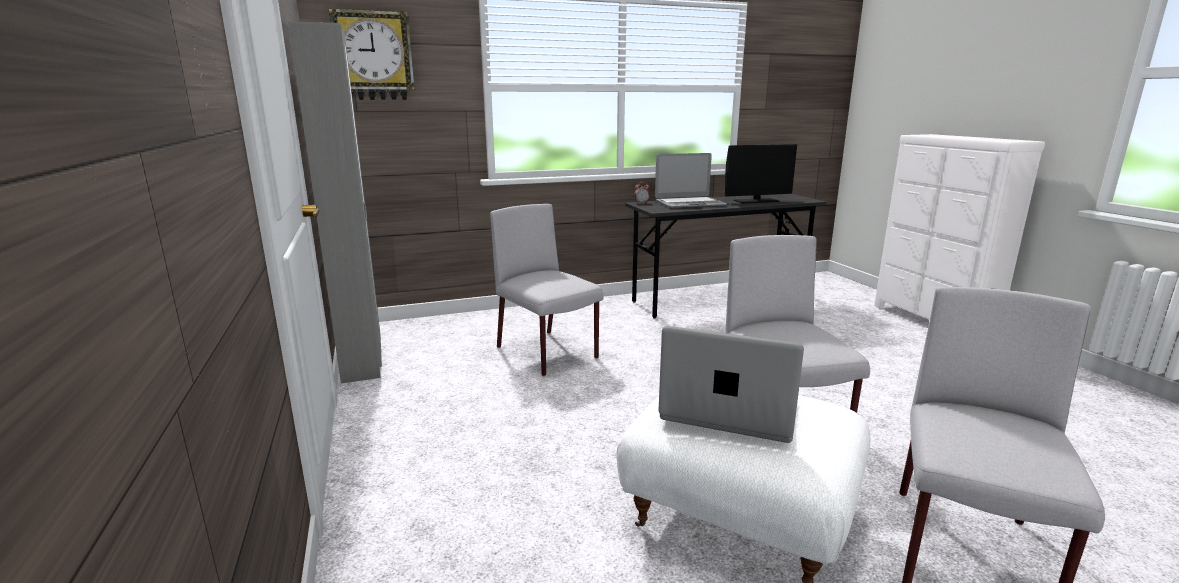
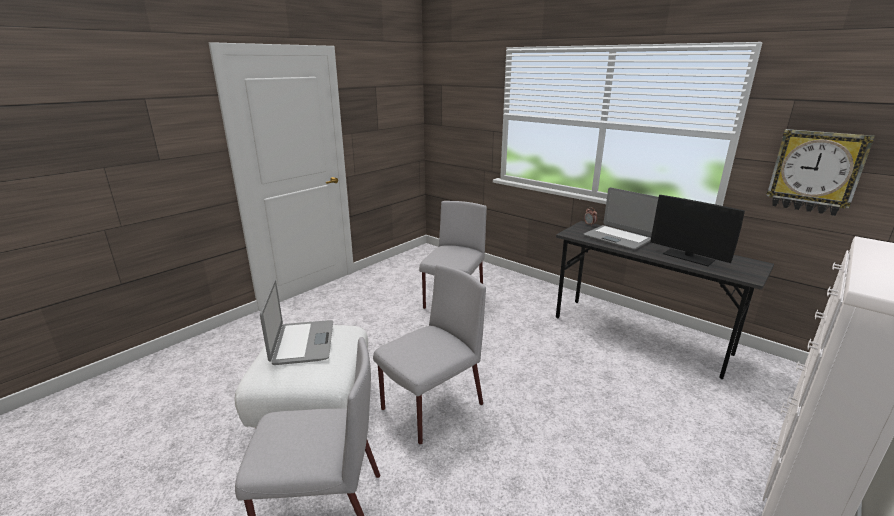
camera: 60 degrees right, 5 degrees up
(363, 362) = (393, 262): grey wardrobe -> none
(373, 56) = (450, 94): wall clock -> wall clock (815, 172)

